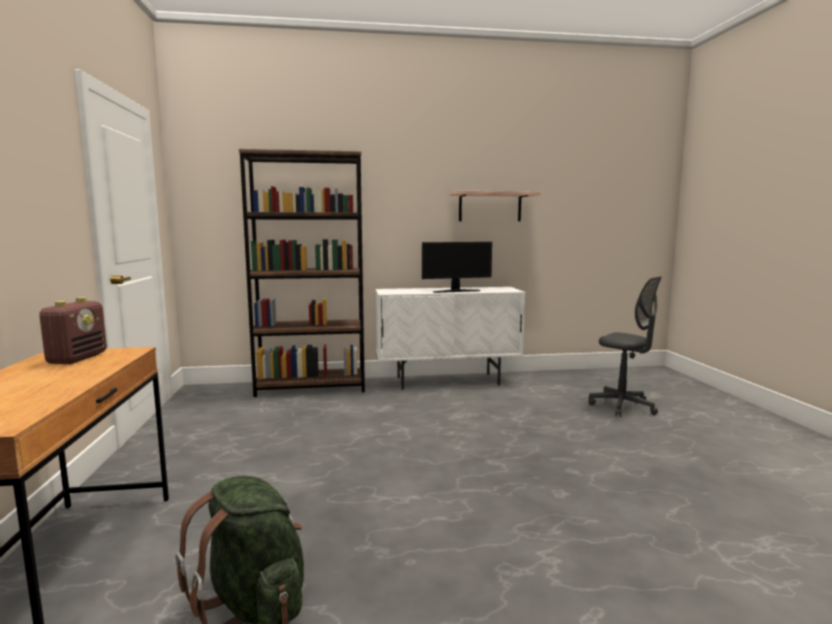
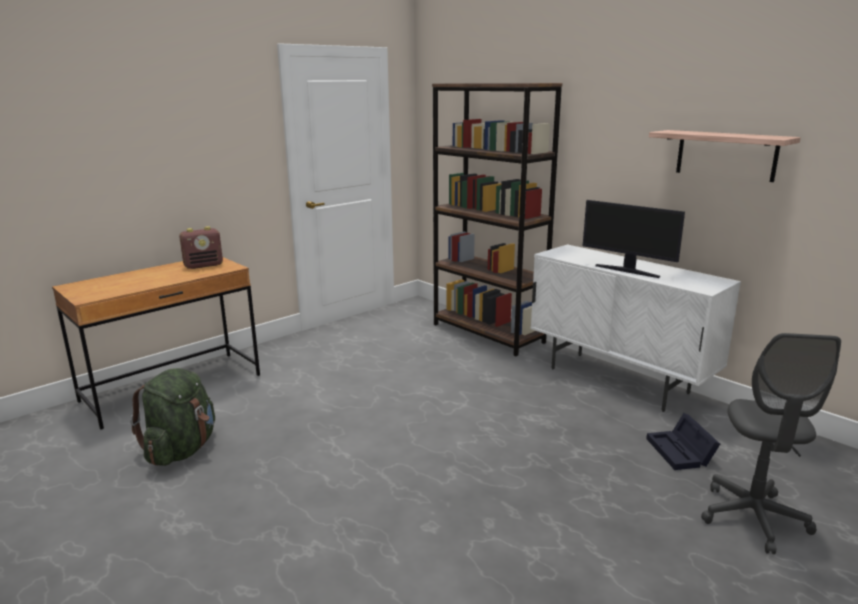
camera: 55 degrees right, 10 degrees up
(547, 397) = (681, 452): none -> black storage box

